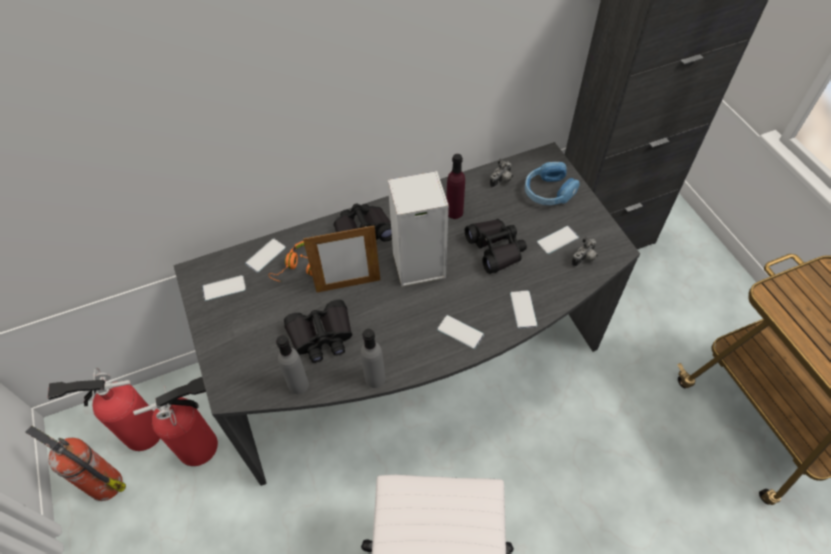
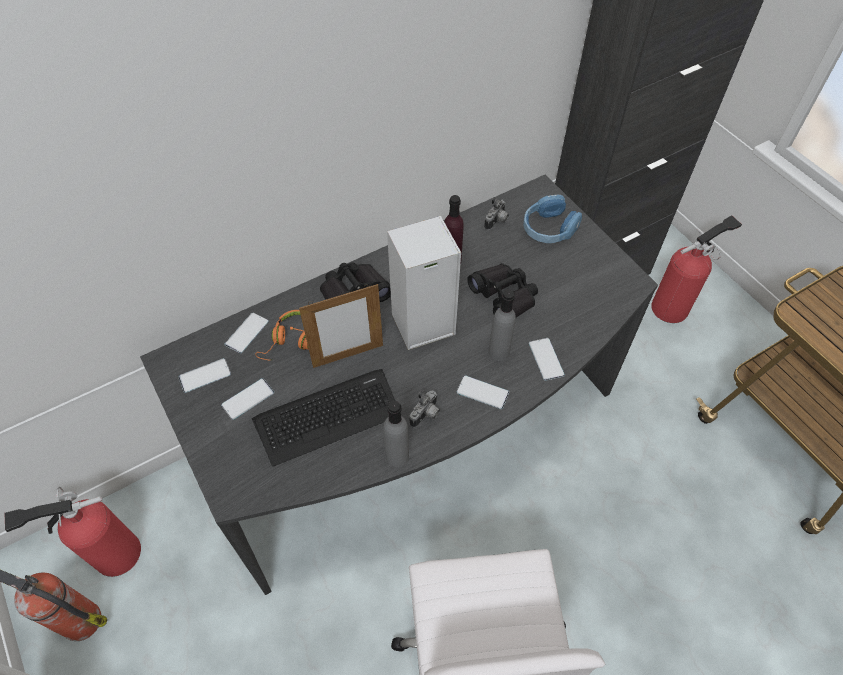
camera: 10 degrees left, 0 degrees up
(202, 445) = (190, 558): fire extinguisher -> fire extinguisher (673, 306)
(298, 384) = (311, 475): grey bottle -> grey bottle (499, 352)
(321, 336) = (328, 416): black binoculars -> keyboard
(557, 240) = (568, 279): phone -> phone (248, 399)
(584, 259) = (601, 297): camera -> camera (426, 415)

